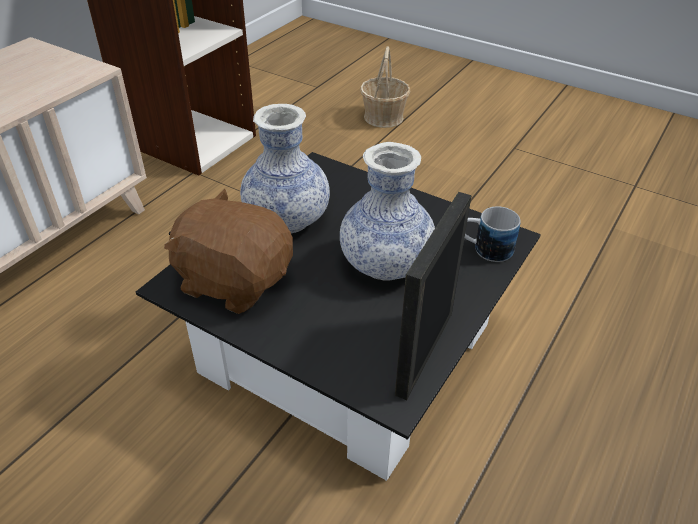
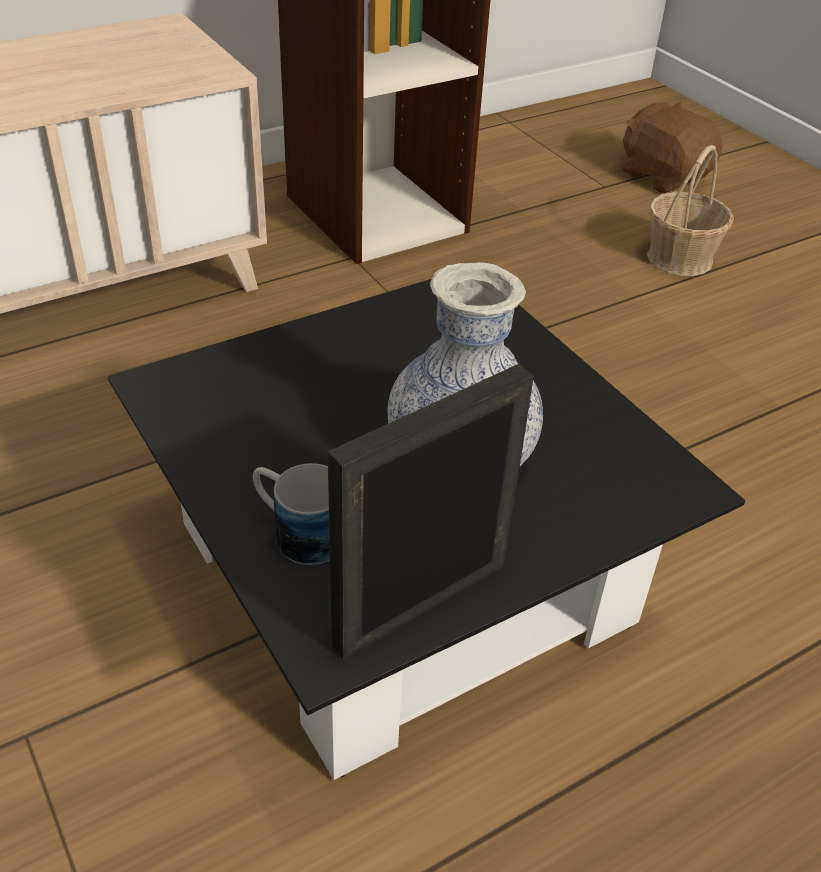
camera: 25 degrees right, 0 degrees up
(234, 280) = (236, 406): brown plush toy -> brown plush toy (663, 176)
(287, 219) = (367, 348): vase -> none
(484, 249) = (631, 490): mug -> mug (298, 532)

